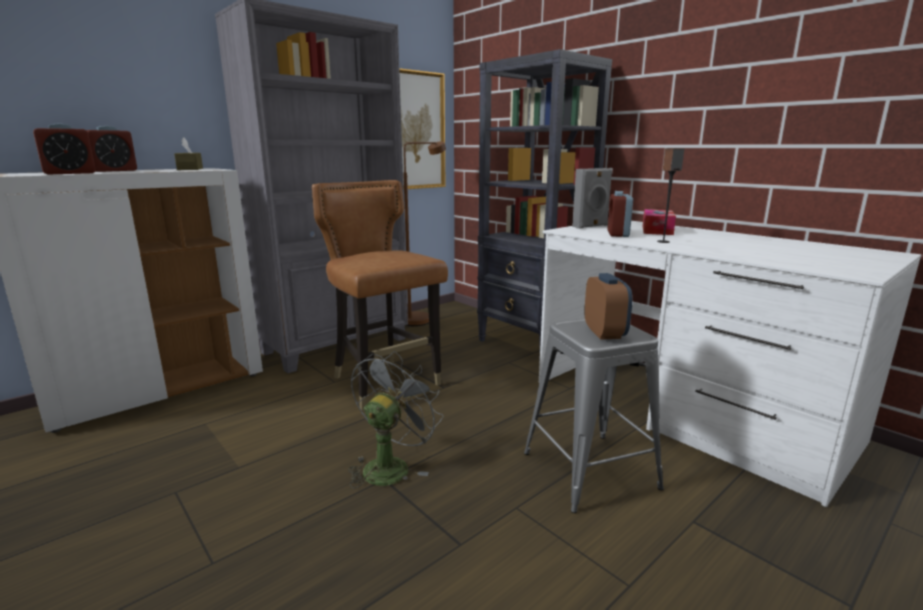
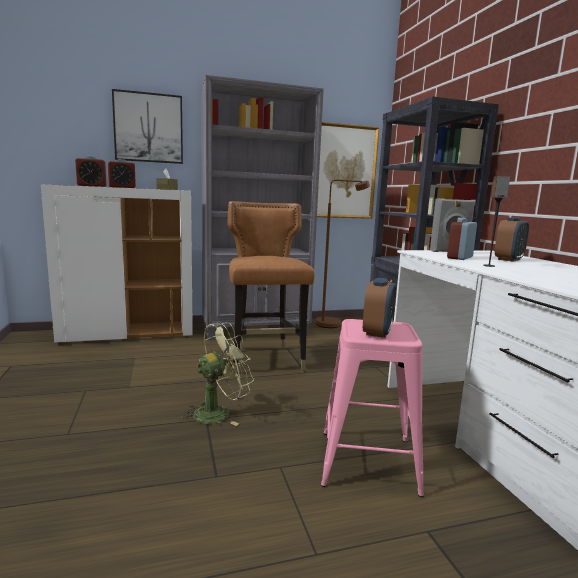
camera: 25 degrees right, 5 degrees down
(136, 73) = (148, 128): none -> picture
(390, 465) = (218, 412): grey fan -> green fan
(590, 470) = (368, 461): grey stool -> pink stool
(657, 230) = (509, 259): tissue box -> alarm clock

